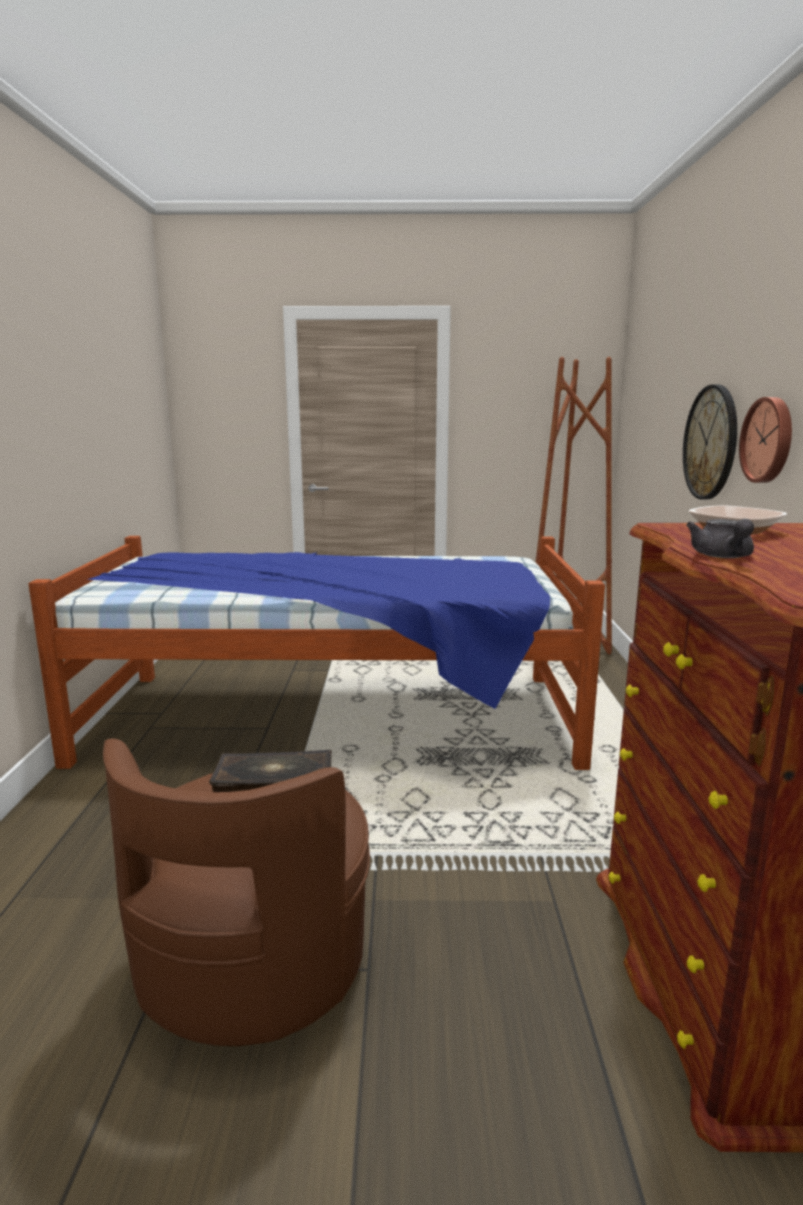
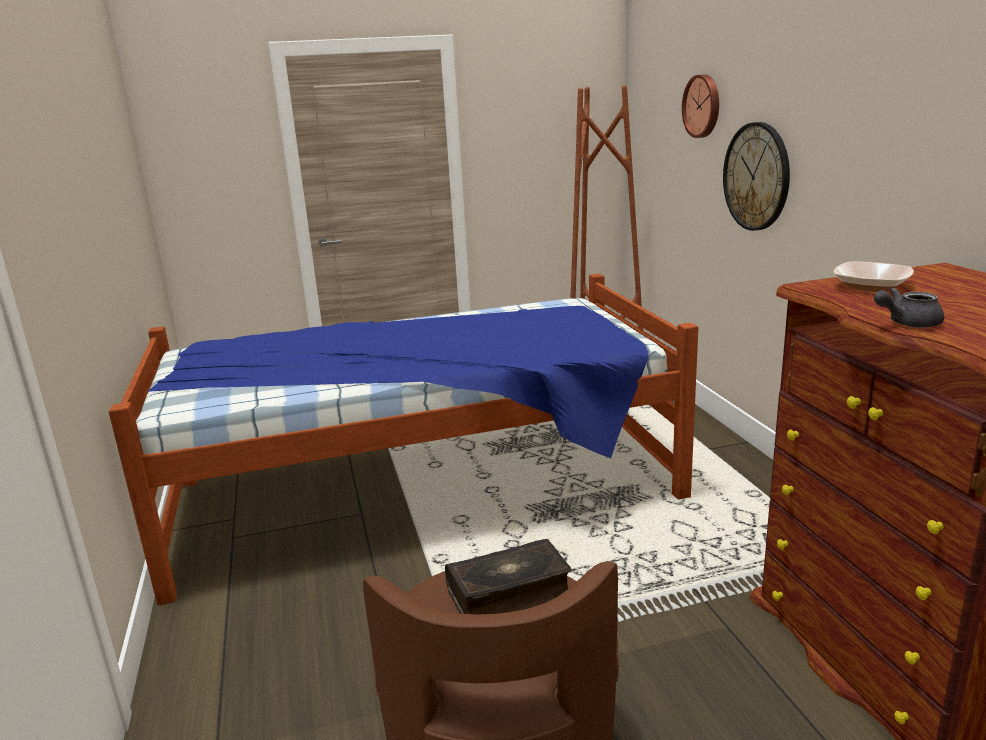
camera: 15 degrees left, 5 degrees up
(723, 557) = (907, 323): grey teapot -> grey teapot turned 90 degrees clockwise
(769, 440) = (830, 180): wall clock -> wall clock (703, 106)

